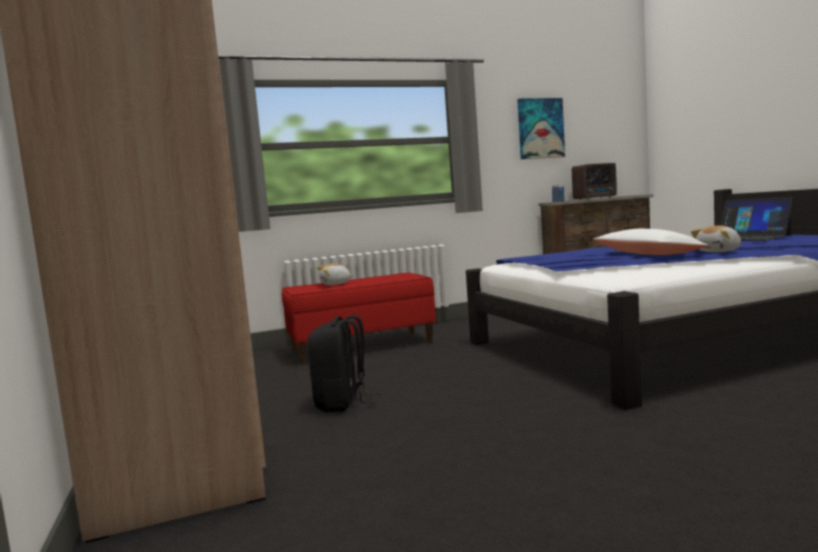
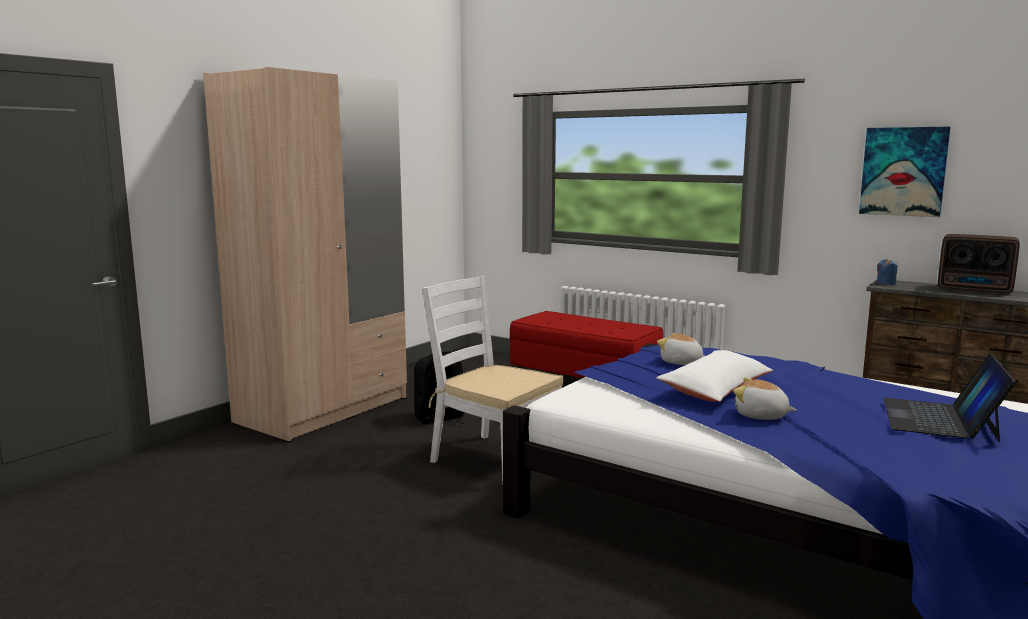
camera: 55 degrees right, 5 degrees up
(335, 284) = (570, 320): plush toy -> plush toy (681, 362)
(486, 397) = (493, 459): none -> white chair

